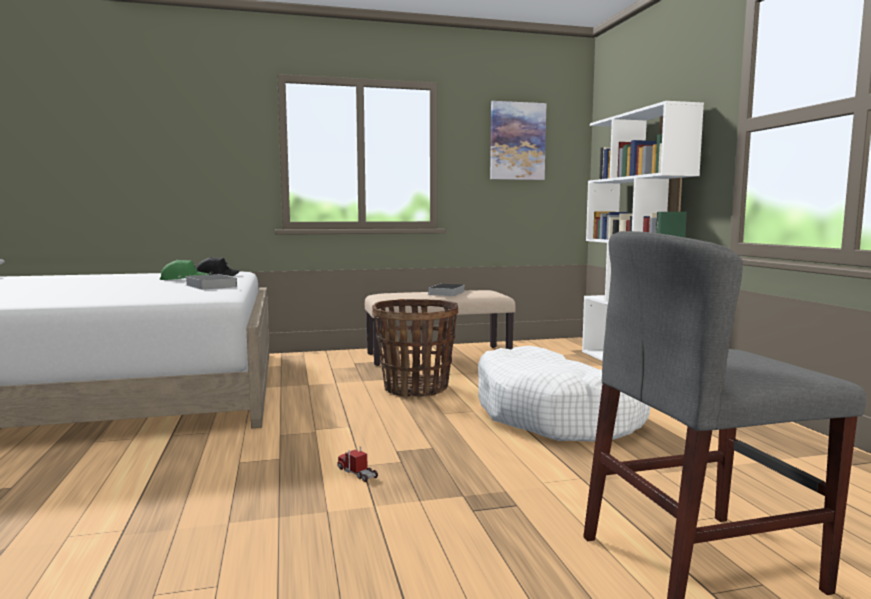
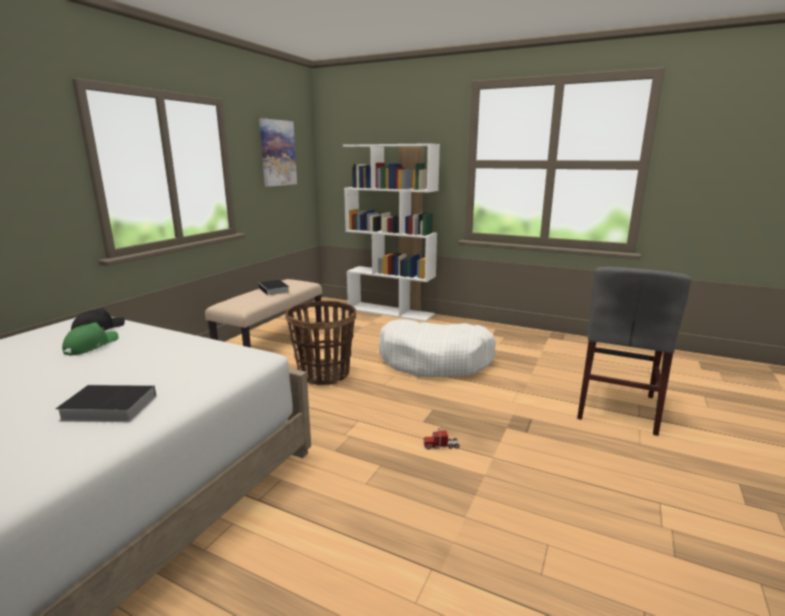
camera: 50 degrees left, 10 degrees up
(209, 285) = (176, 346): book -> book (106, 408)

